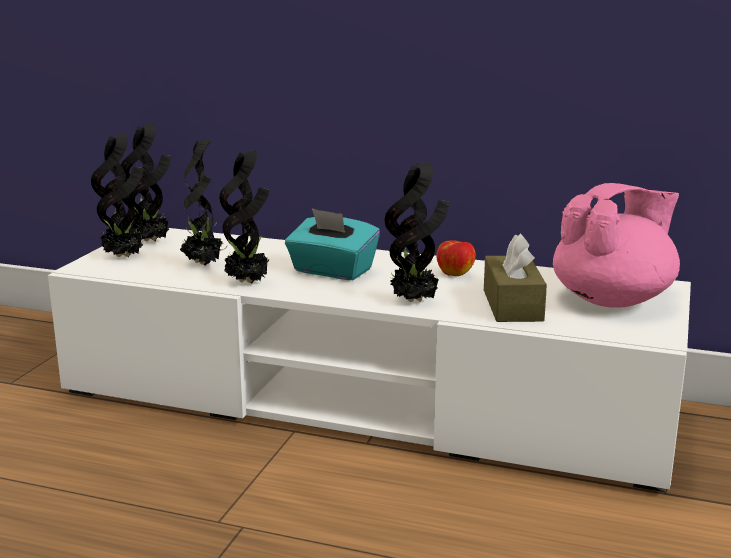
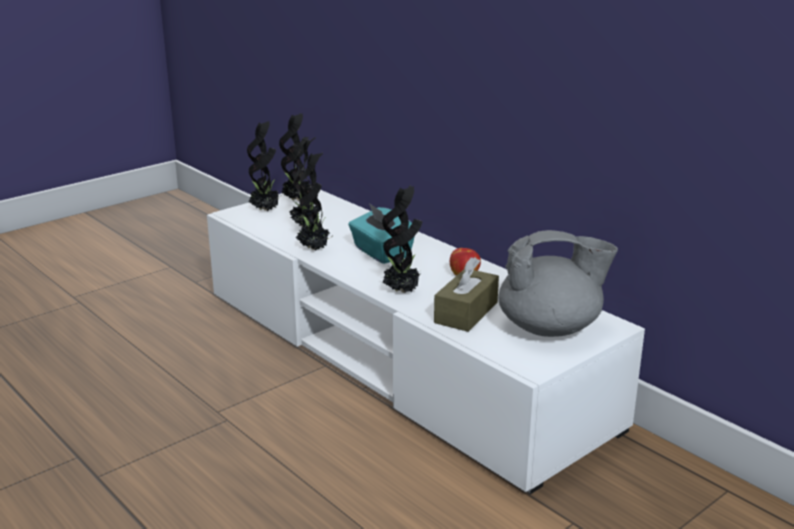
camera: 30 degrees right, 5 degrees up
(613, 300) = (550, 328): pink teapot -> grey teapot

